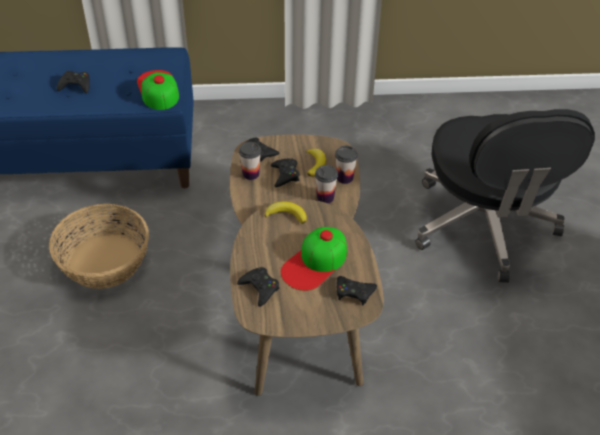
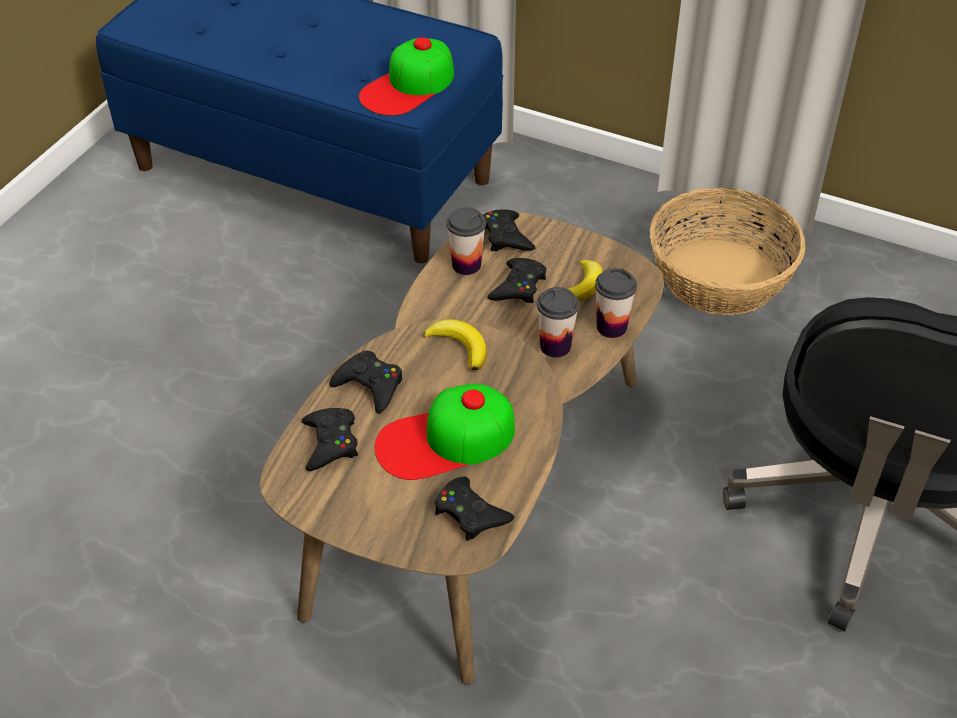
camera: 30 degrees right, 0 degrees up
(75, 85) = (298, 43): black game controller -> black game controller (370, 386)
(104, 261) = (231, 325): basket -> basket (720, 276)
(158, 89) = (408, 86): cap -> cap turned 150 degrees counterclockwise

